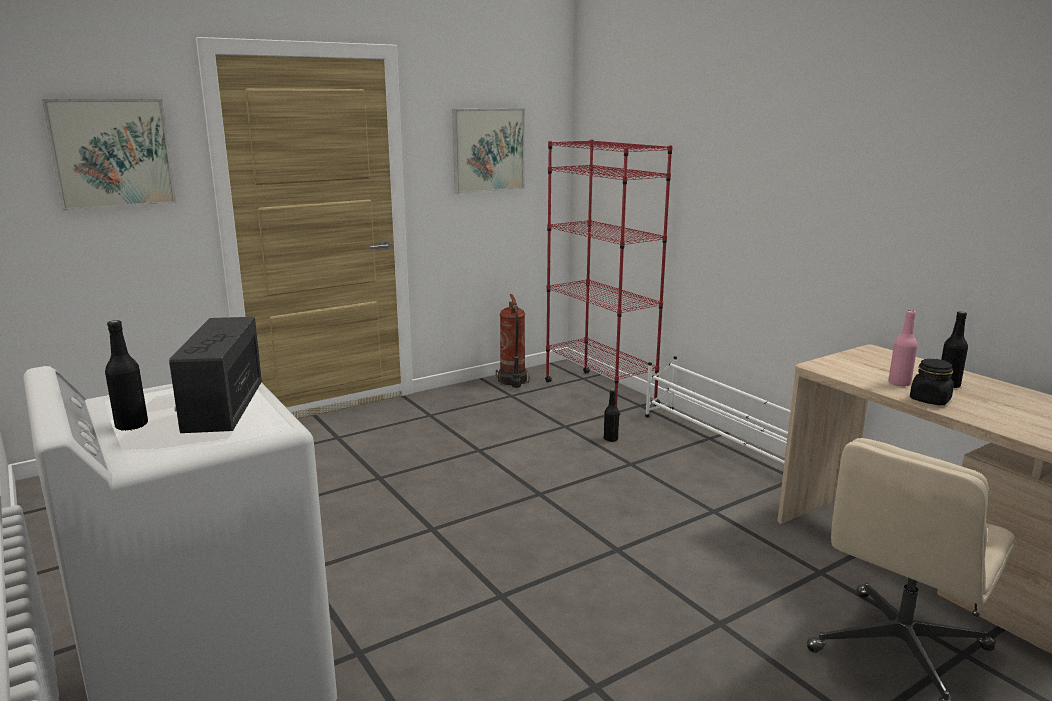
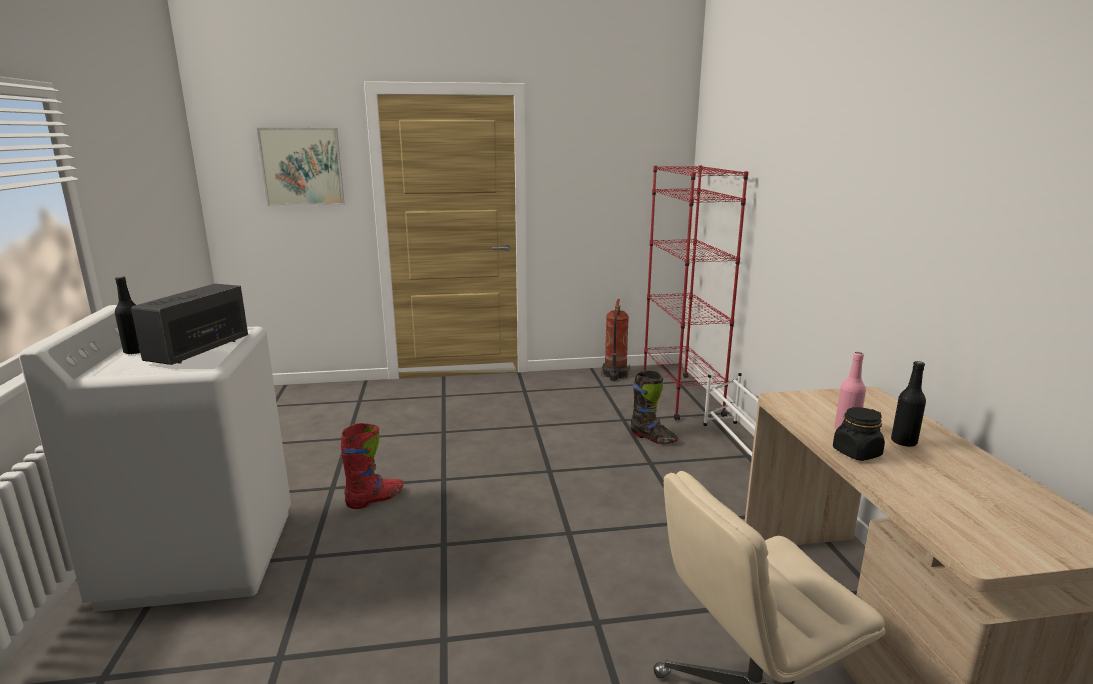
camera: 25 degrees right, 0 degrees up
(373, 569) = (375, 499): none -> red boot
(488, 150) = (607, 172): picture -> none
(610, 439) = (652, 438): black bottle -> black boot

